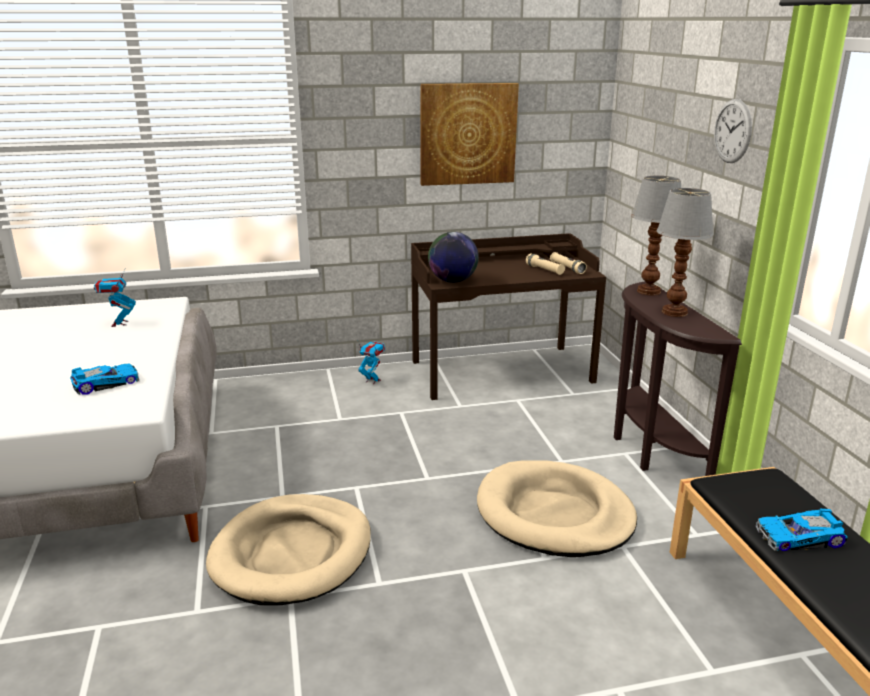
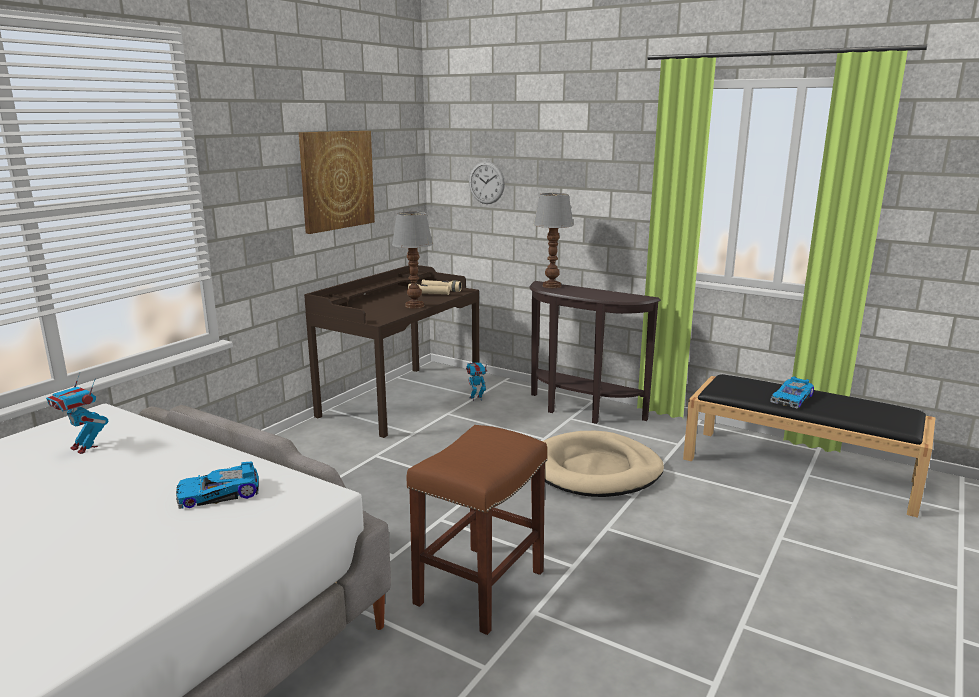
camera: 45 degrees left, 5 degrees down
(105, 383) = (219, 494): toy car -> toy car turned 120 degrees counterclockwise
(292, 553) = (480, 586): beige dog bed -> brown stool
(372, 381) = (305, 443): toy robot -> toy robot (476, 398)
(452, 281) = (380, 317): globe -> none
(673, 312) = (594, 293): table lamp -> table lamp (414, 306)
(732, 131) = (593, 153): wall clock -> wall clock (486, 182)

